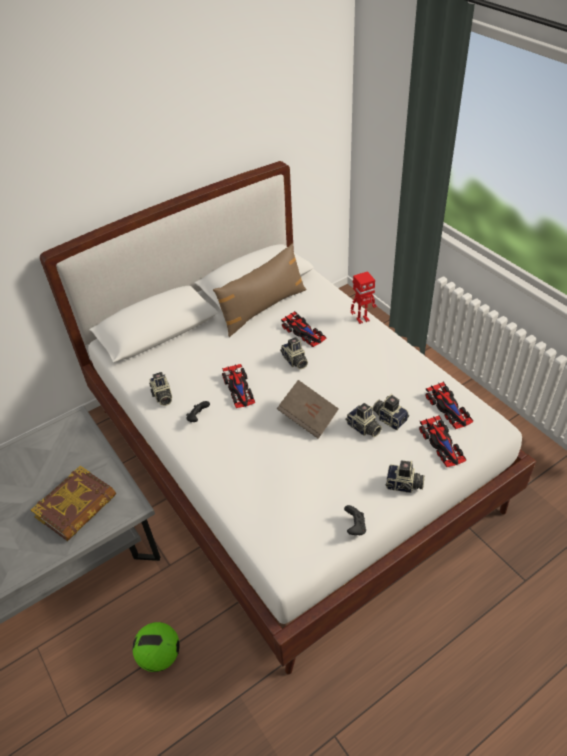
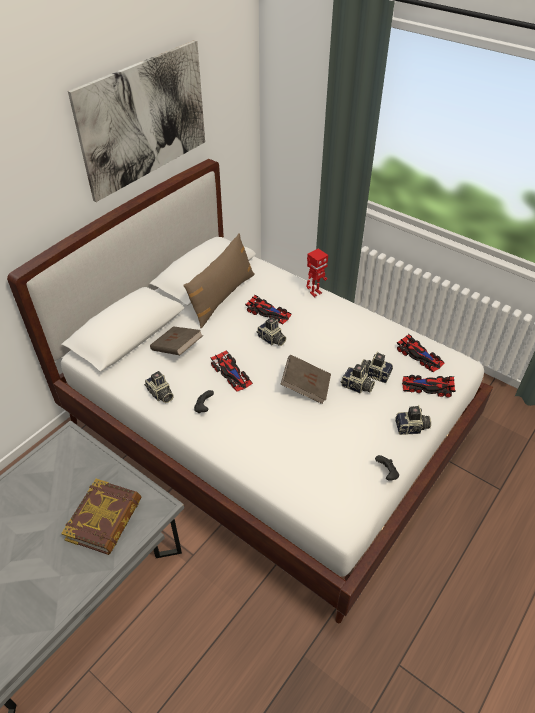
camera: 20 degrees left, 0 degrees up
(160, 655) = (215, 641): football -> none
(197, 354) = (177, 349): none -> brown book
(203, 114) = (144, 119): none -> picture
(442, 444) = (427, 387): toy car -> toy car turned 135 degrees clockwise

